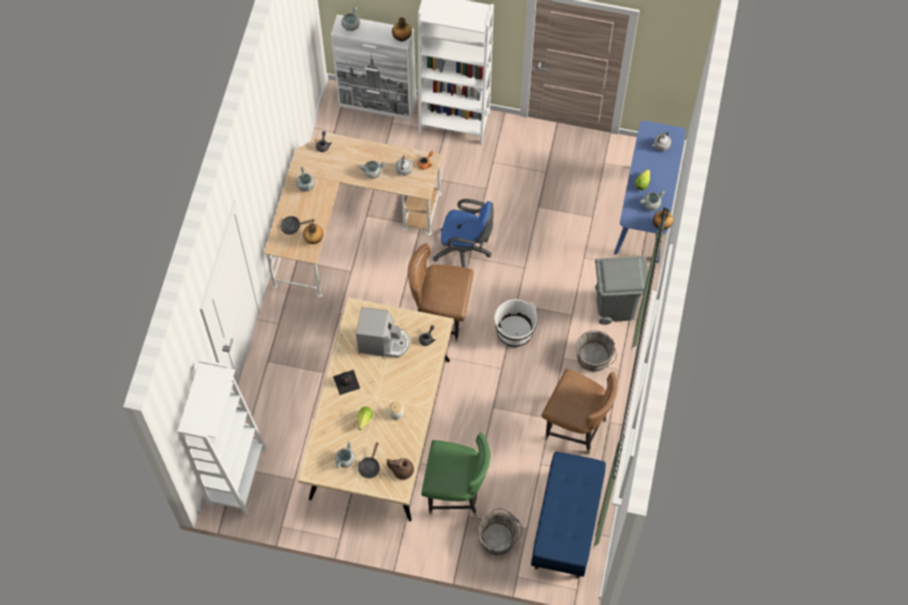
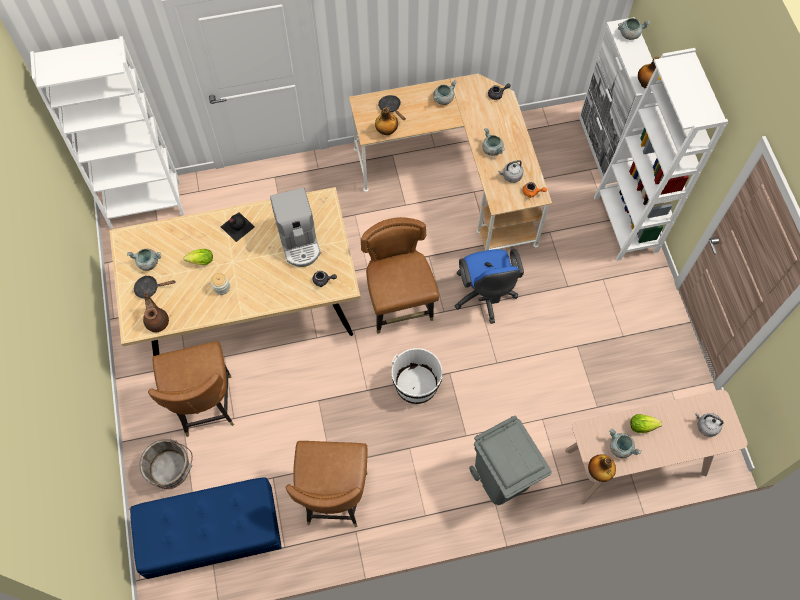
camera: 65 degrees right, 0 degrees up
(456, 493) = (205, 405): green chair -> brown chair
(594, 358) = (426, 482): grey bucket -> none
(645, 213) = (635, 463): blue console table -> beige console table

